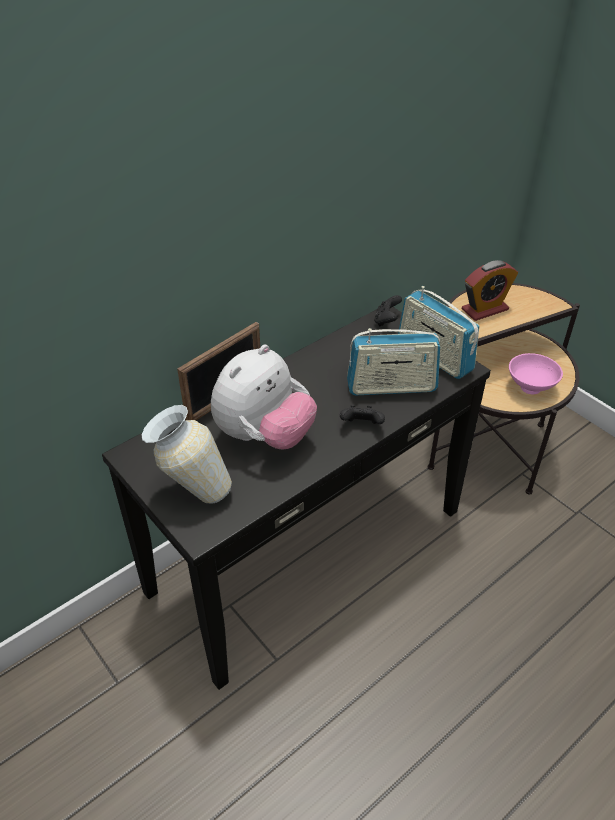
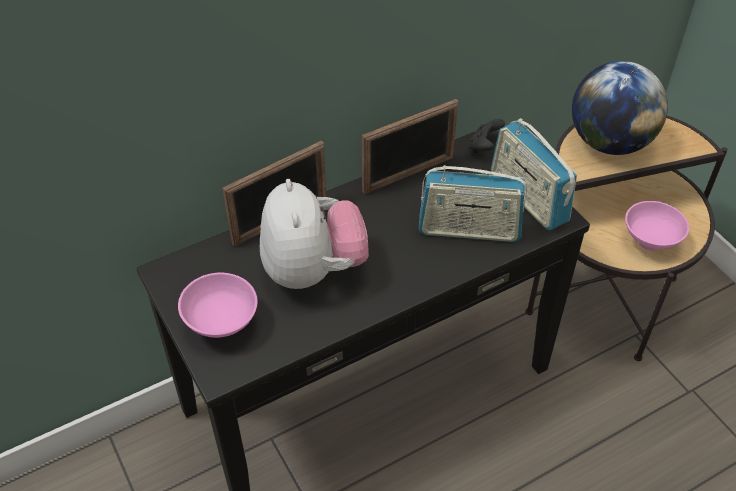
camera: 10 degrees right, 5 degrees up
(192, 490) = (222, 322): vase -> pink bowl
(264, 435) = (313, 270): plush toy -> plush toy turned 60 degrees counterclockwise
(328, 349) = (408, 174): none -> picture frame
(361, 425) = (423, 272): black game controller -> none
(484, 309) = (609, 142): alarm clock -> globe

